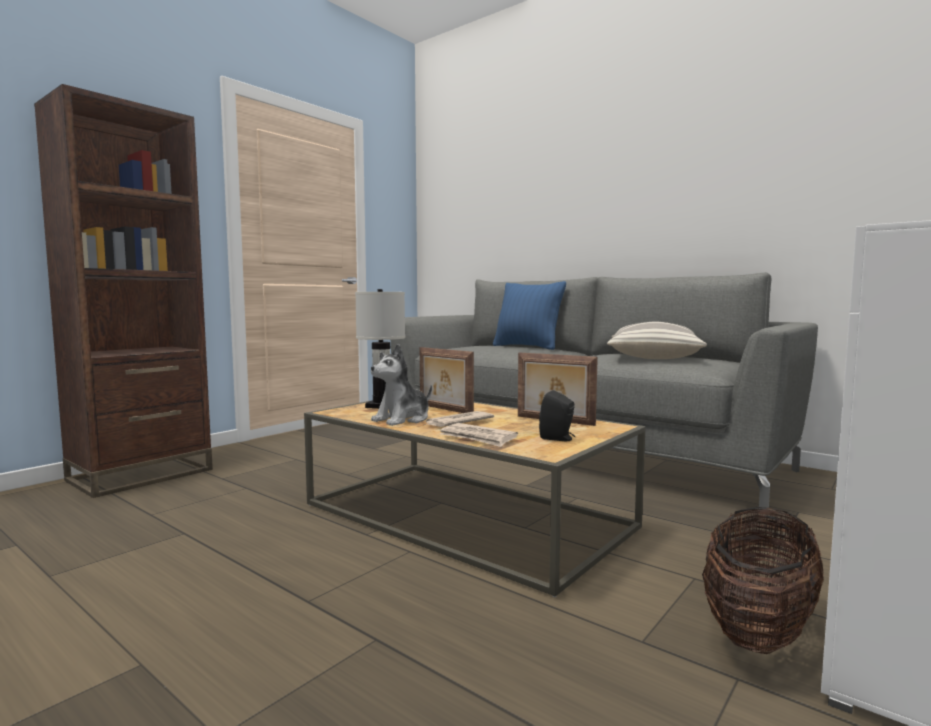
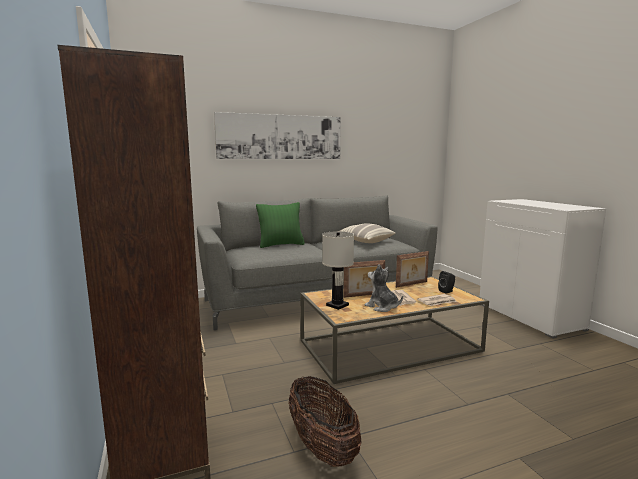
camera: 60 degrees left, 5 degrees up
(402, 419) = (382, 307): plush toy -> plush toy turned 150 degrees clockwise
(527, 347) = (281, 245): blue pillow -> green pillow
(584, 182) = (280, 137): none -> picture
(758, 629) = (513, 331): basket -> basket (322, 447)

